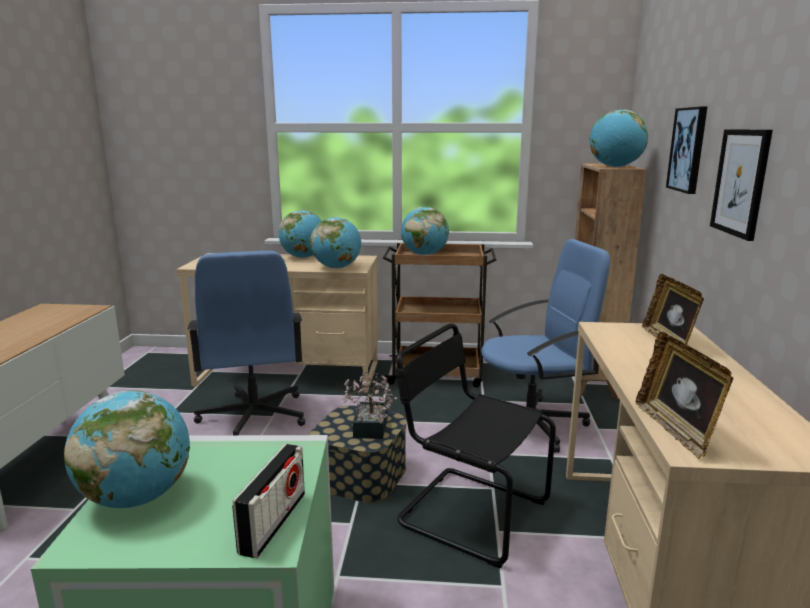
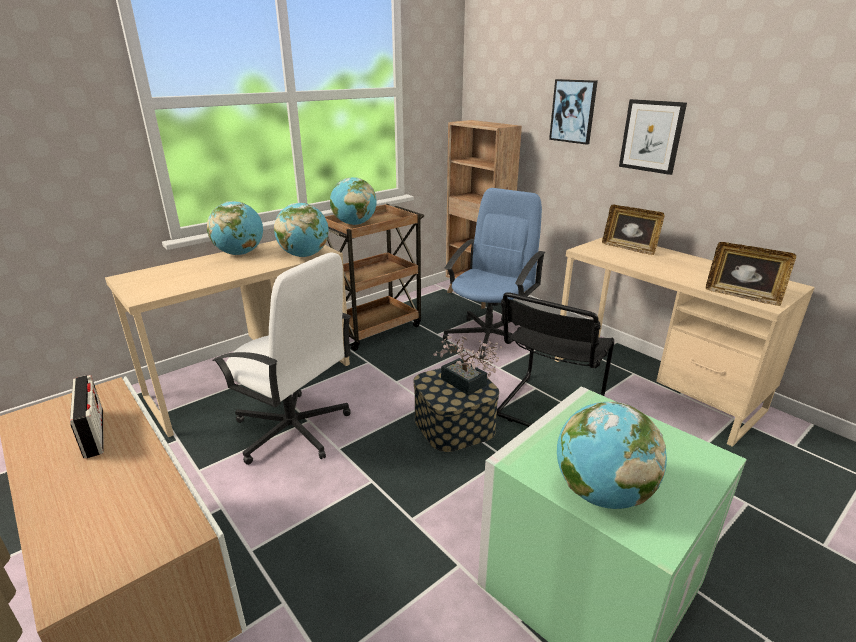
camera: 45 degrees left, 10 degrees up
(253, 417) = (293, 430): blue office chair -> white office chair
(273, 522) = (687, 448): radio -> radio (94, 433)
(468, 512) = (548, 409): black chair -> black chair turned 45 degrees counterclockwise
(615, 167) = (495, 125): globe -> none

